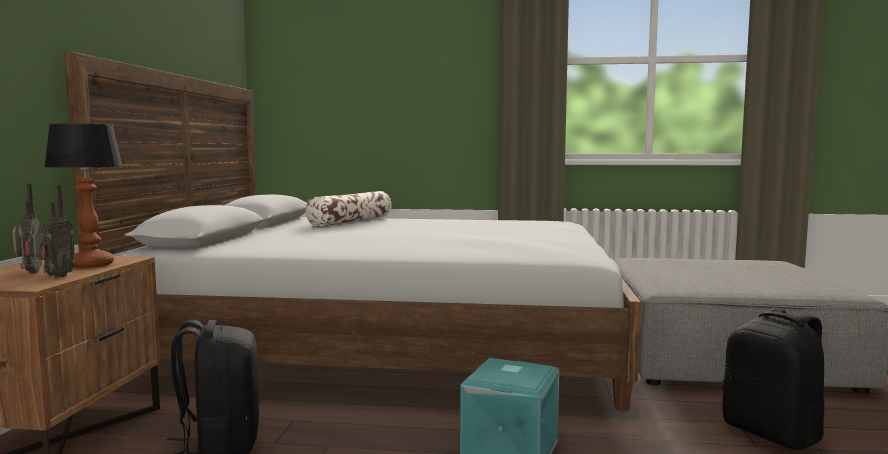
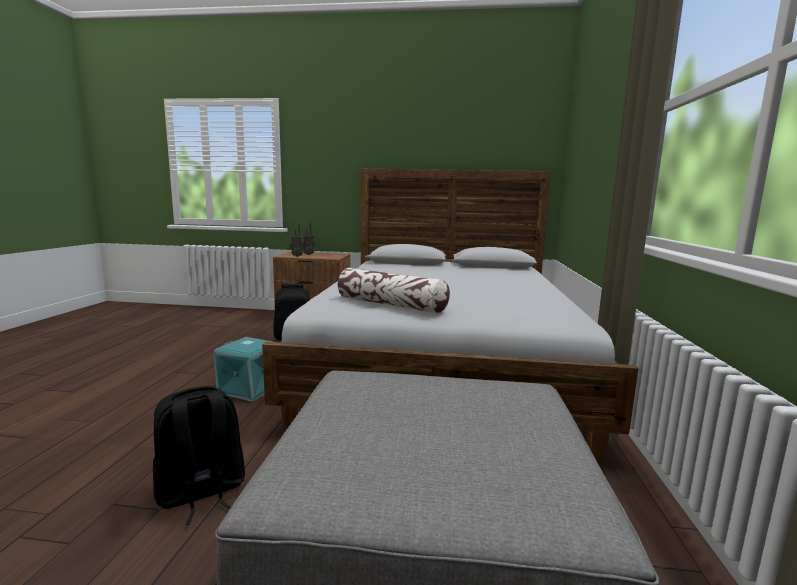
camera: 90 degrees right, 5 degrees up
(91, 264) = (321, 256): table lamp -> none
(351, 221) = (506, 276): pillow -> pillow (391, 304)

